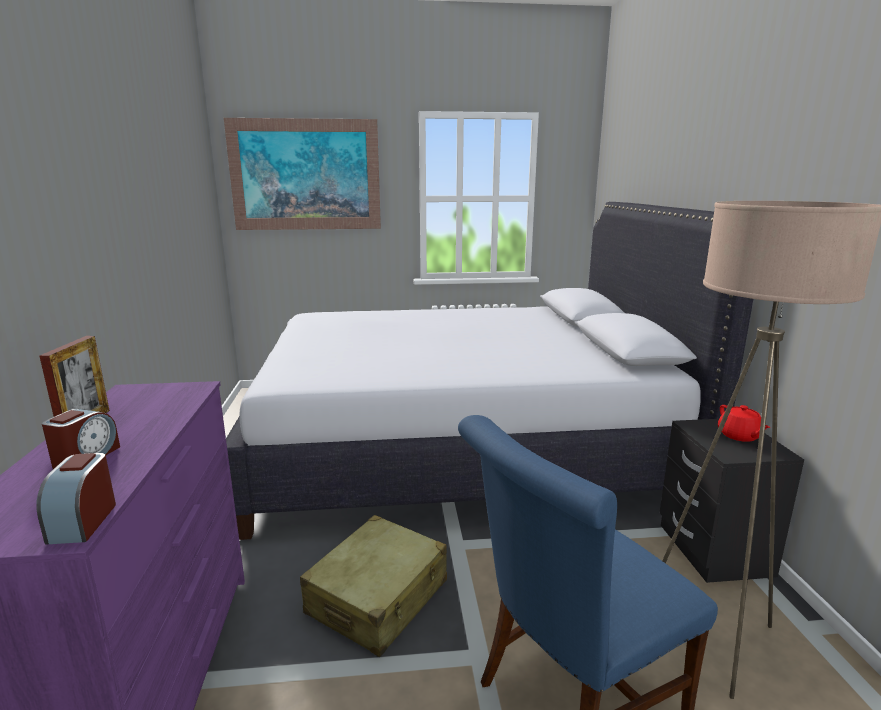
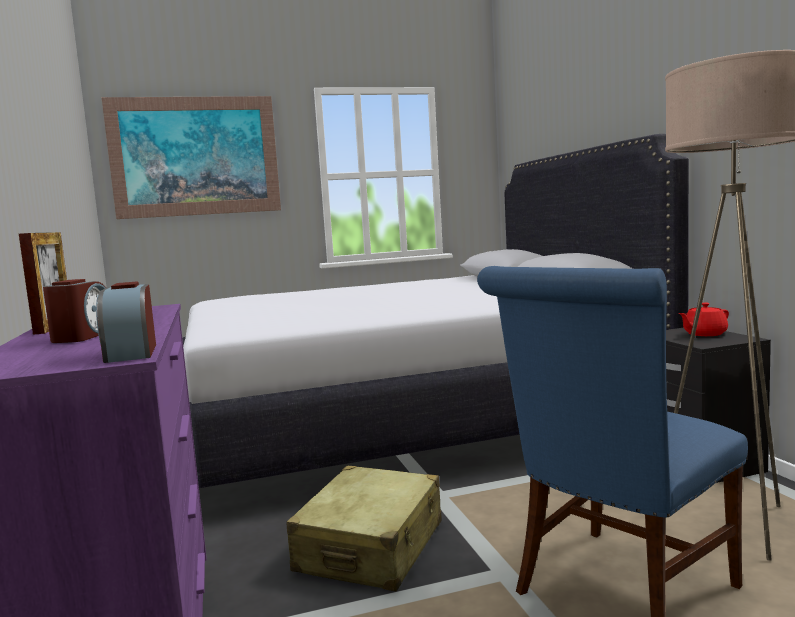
camera: 10 degrees left, 10 degrees down
(739, 436) = (704, 334): red teapot -> red teapot turned 90 degrees clockwise

